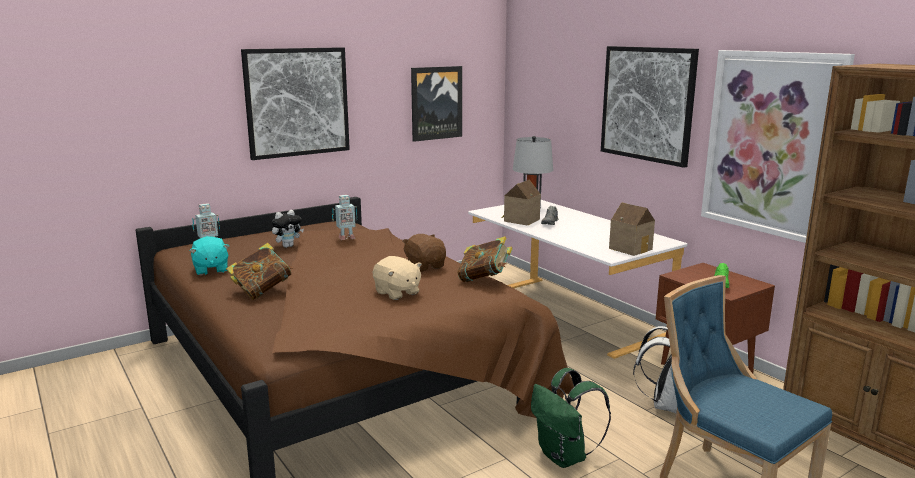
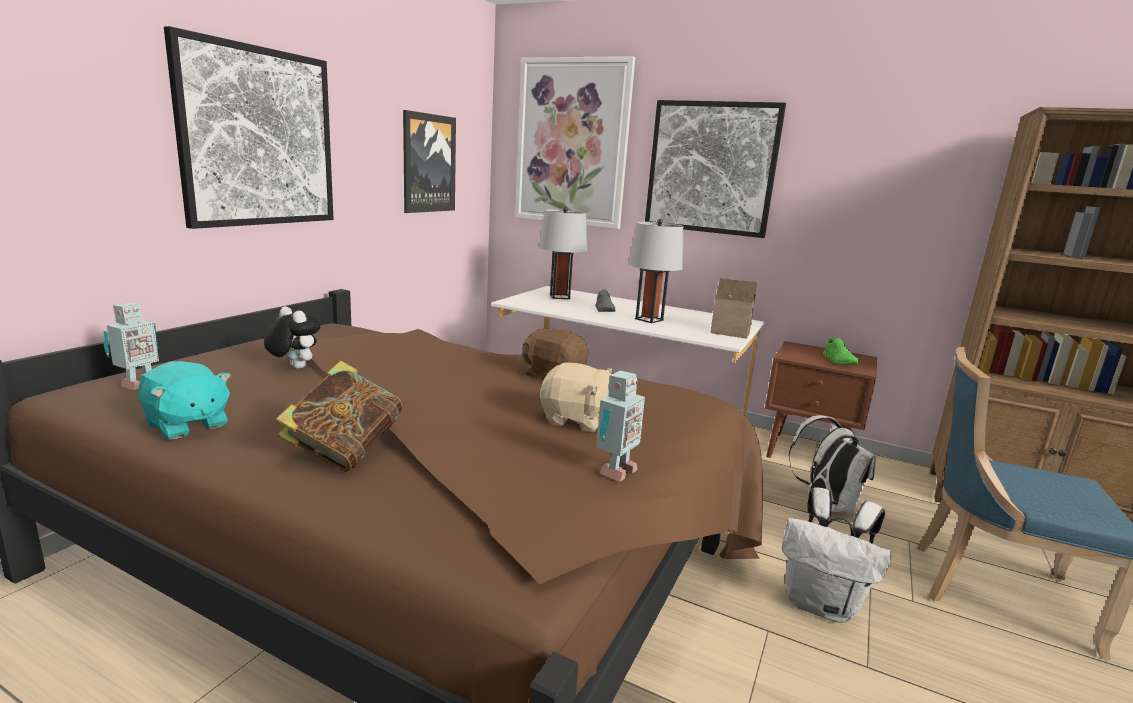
camera: 30 degrees left, 0 degrees up
(288, 246) = (293, 367): plush toy -> plush toy turned 75 degrees counterclockwise
(346, 238) = (380, 346): toy robot -> toy robot (614, 472)
(484, 279) = (654, 384): book -> none
(520, 220) = (568, 309): toy house -> none
(565, 457) = (822, 605): green backpack -> white backpack
(575, 233) = (649, 319): none -> grey table lamp
(771, 143) = (876, 207): picture -> picture (572, 143)

